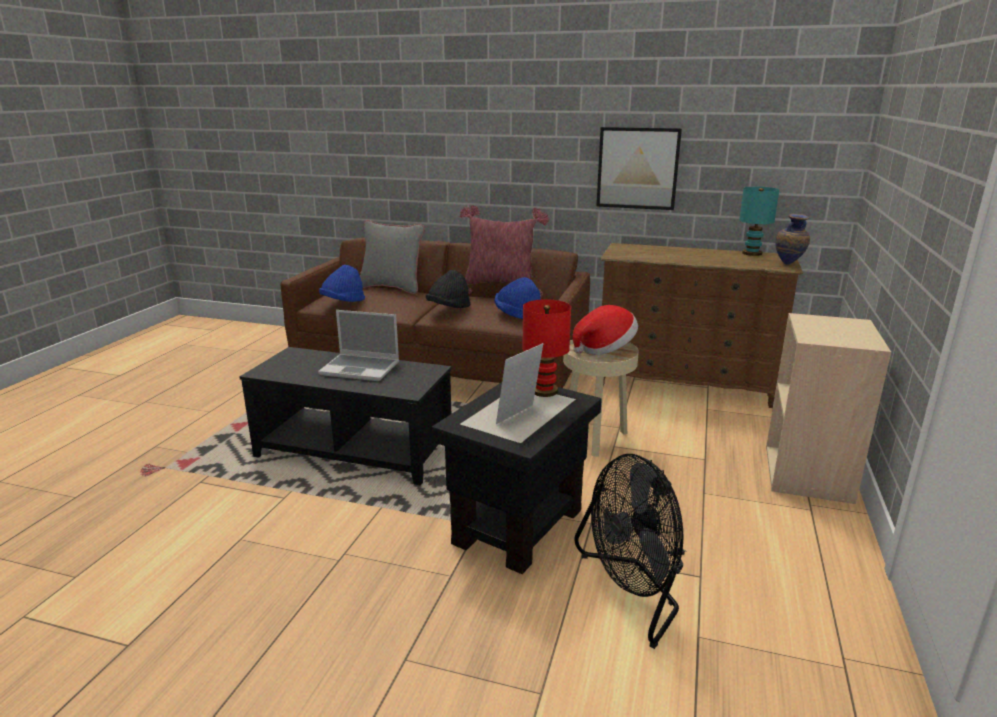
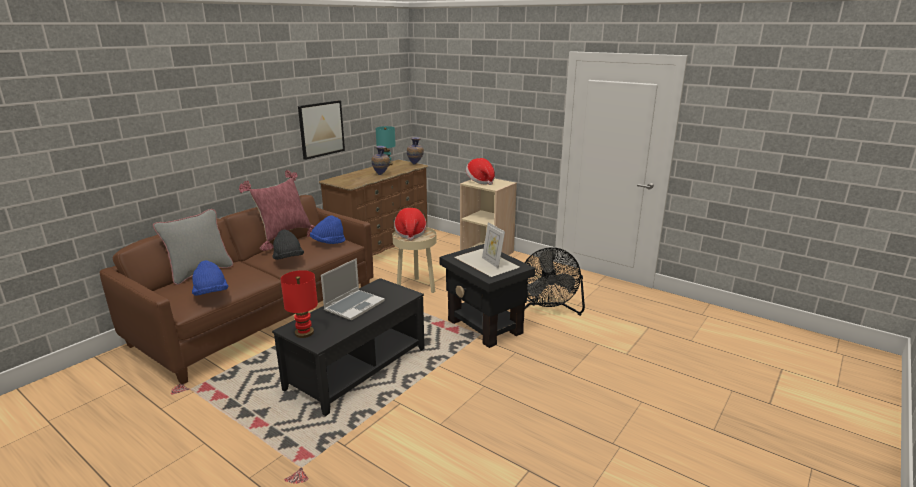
camera: 70 degrees left, 0 degrees up
(545, 391) = (468, 252): red table lamp -> red table lamp (304, 332)
(692, 259) = (381, 175): none -> vase
(832, 324) = (480, 181): none -> hat

